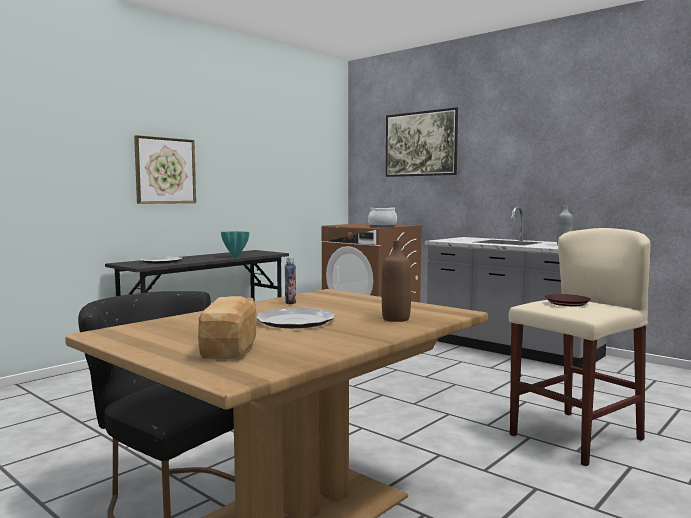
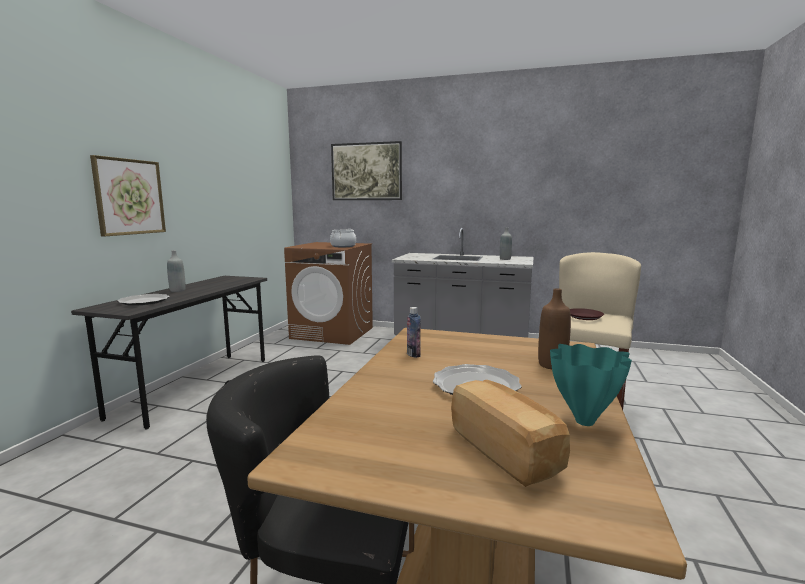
camera: 25 degrees left, 5 degrees up
(198, 257) = (177, 290): none -> grey bottle
(235, 257) = (220, 287): turquoise vase -> turquoise vase (583, 422)

